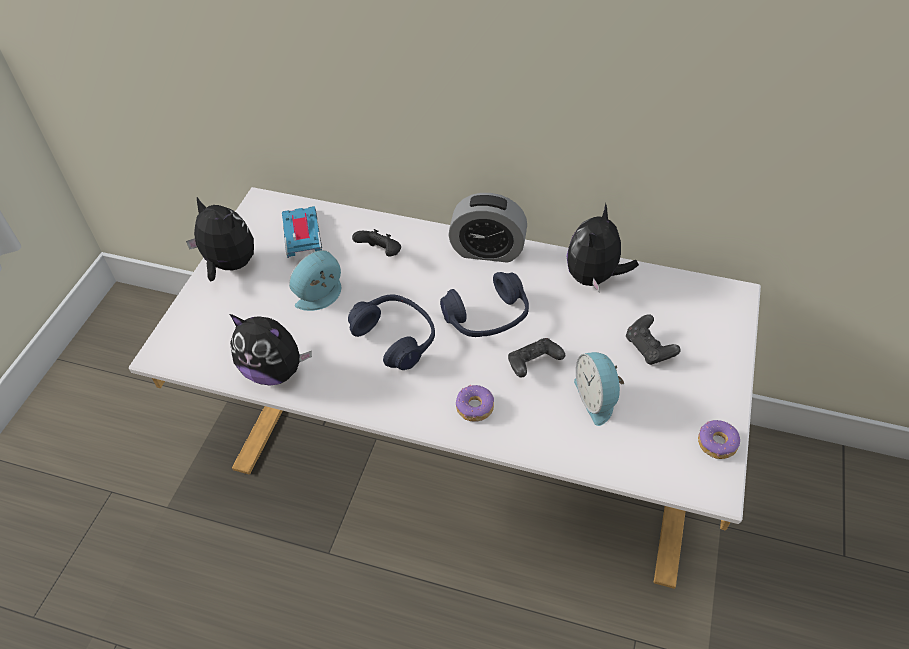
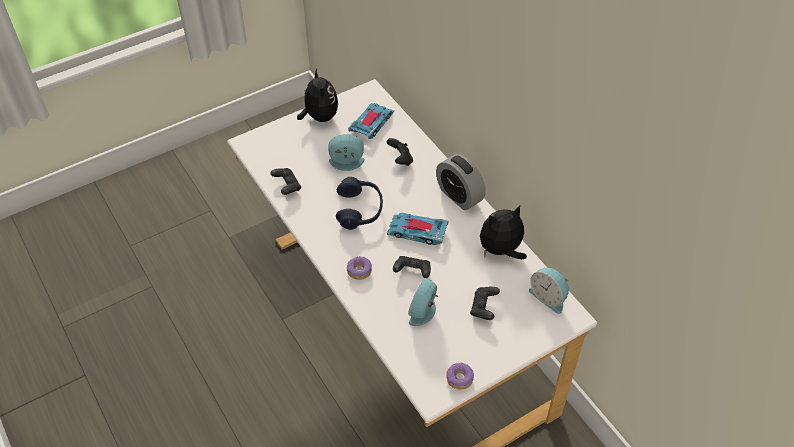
camera: 40 degrees right, 0 degrees up
(274, 371) = (287, 186): plush toy -> black game controller
(487, 317) = (417, 231): blue headphones -> toy car
(692, 291) = (548, 297): none -> alarm clock

